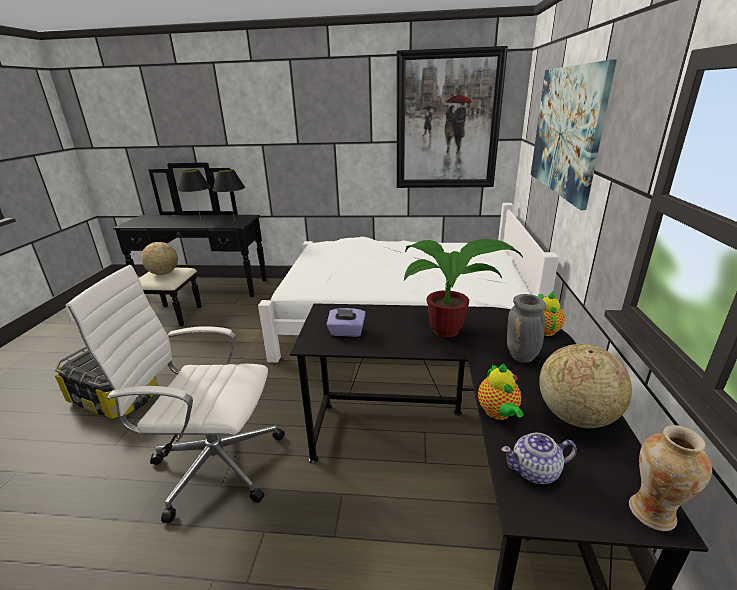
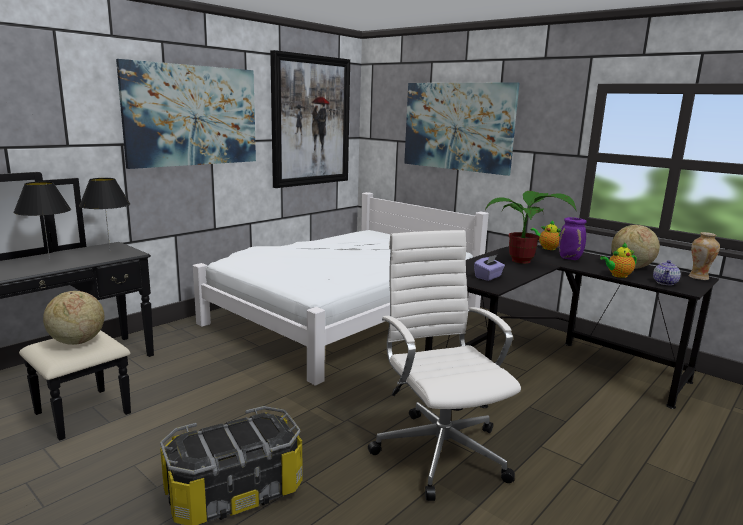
camera: 55 degrees left, 10 degrees down
(213, 463) = (440, 450): white office chair -> white office chair turned 120 degrees clockwise
(316, 121) = (193, 116): none -> picture
(498, 413) = (617, 275): teapot -> teapot turned 135 degrees clockwise
(522, 357) = (570, 258): grey vase -> purple vase

